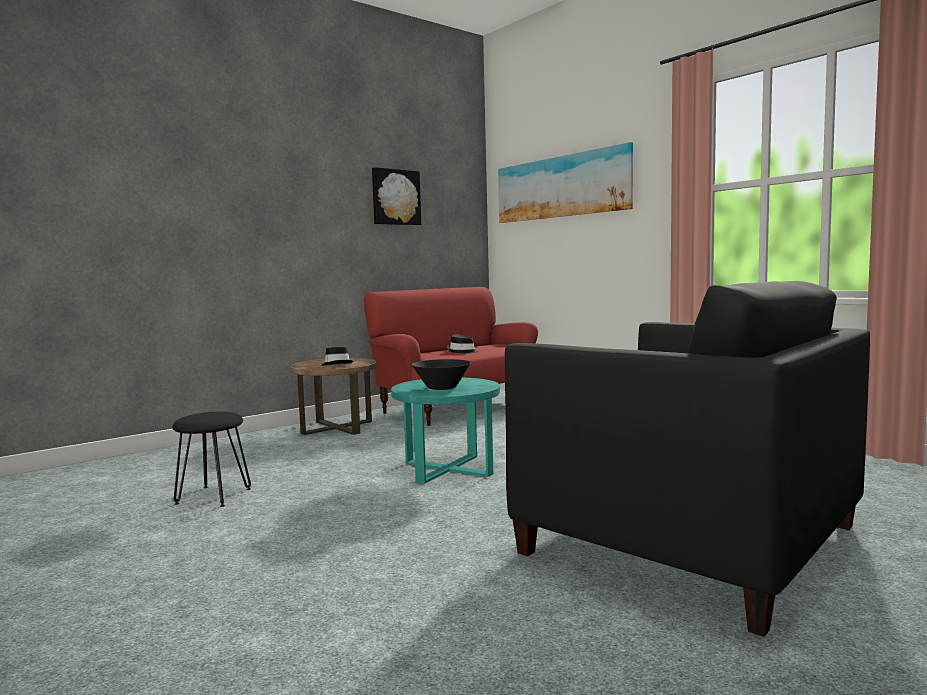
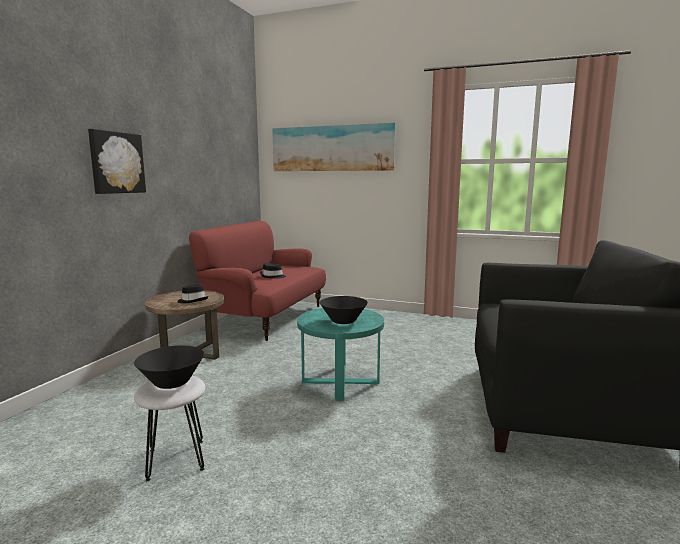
camera: 30 degrees left, 5 degrees up
(210, 415) = (172, 383): none -> black bowl
(214, 496) = (176, 459): black stool -> white stool
(395, 197) = (204, 148): picture -> picture (116, 162)

